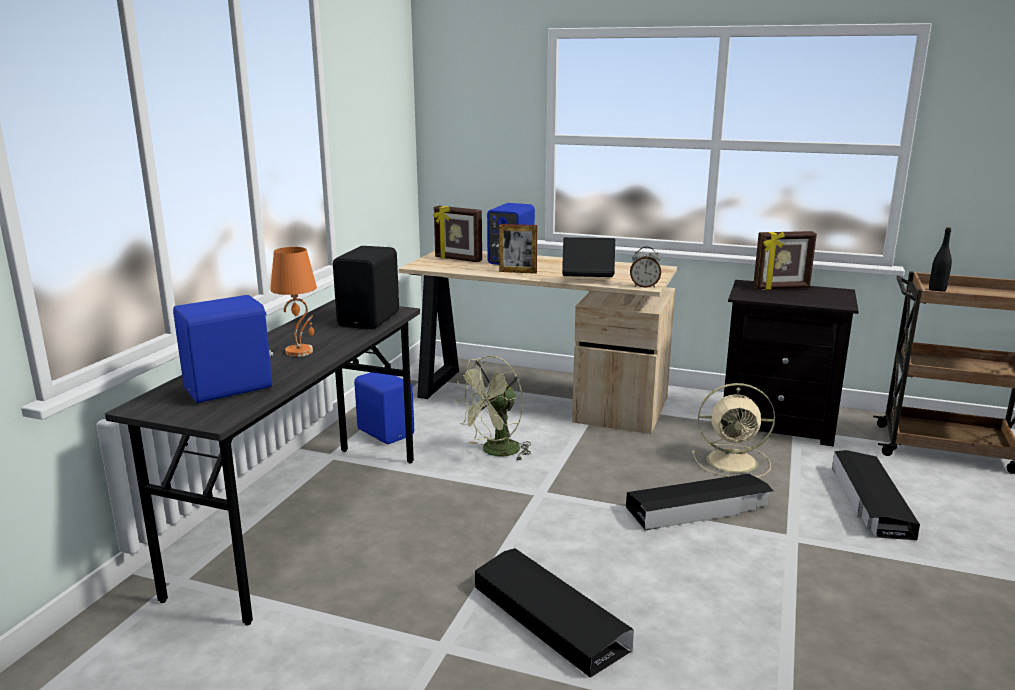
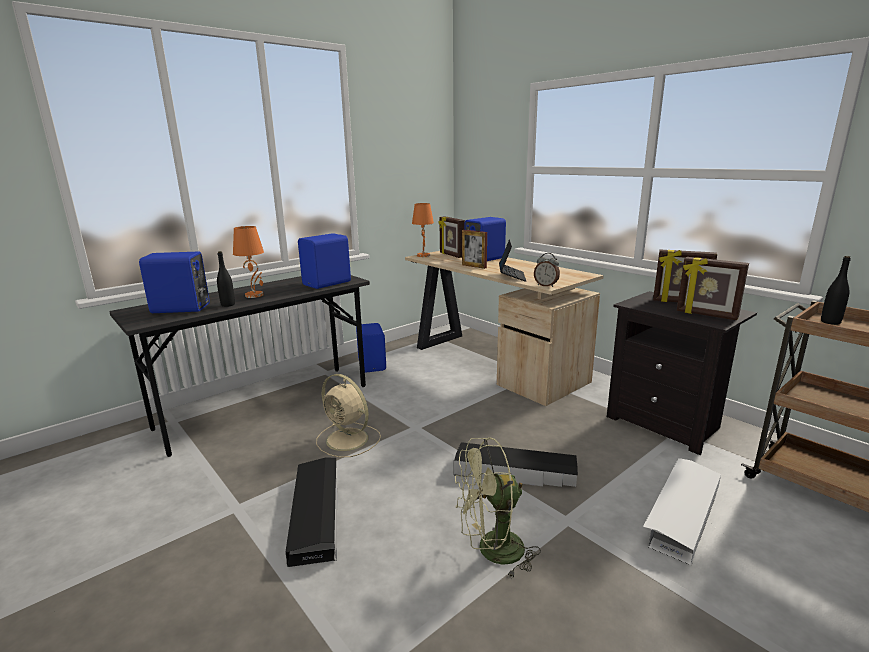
camera: 30 degrees right, 0 degrees up
(291, 371) = (228, 305): none -> black bottle
(371, 320) = (328, 283): black speaker -> blue speaker
(421, 263) = (423, 255): none -> orange table lamp
(495, 452) = (421, 393): green fan -> green fan (491, 551)
(587, 280) = (511, 276): laptop -> laptop turned 60 degrees clockwise
(734, 461) = (589, 443): beige fan -> beige fan (348, 440)
(822, 298) = (706, 315): none -> picture frame
(870, 502) = (681, 514): black storage box -> white storage box

